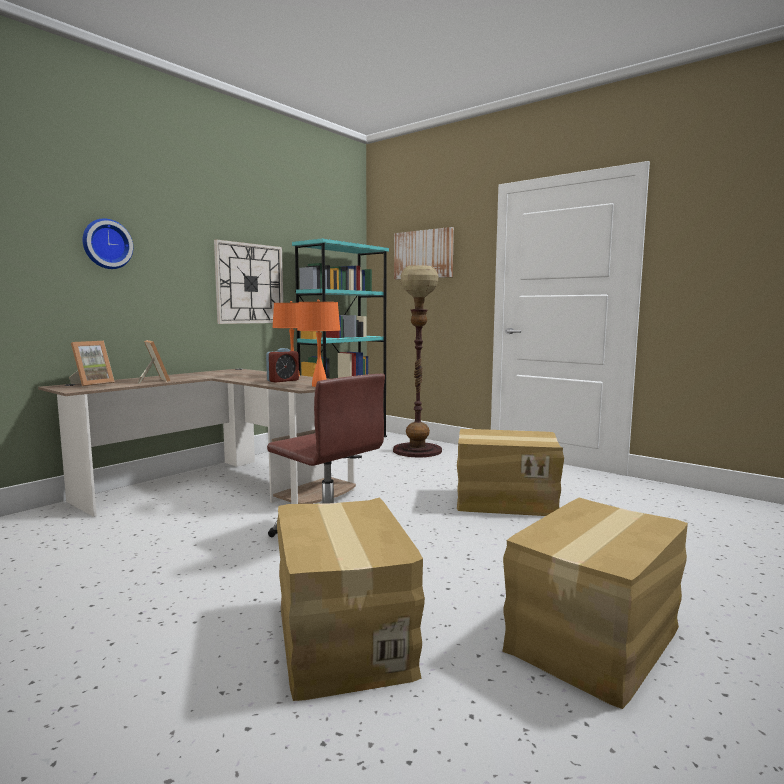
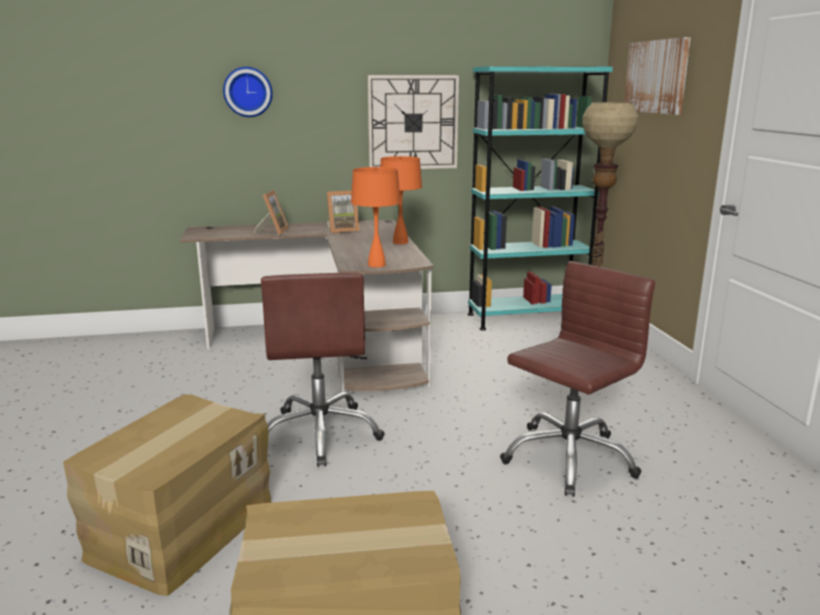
camera: 40 degrees right, 10 degrees up
(92, 383) = (223, 229): picture frame -> picture frame (342, 230)
(283, 380) = (369, 249): alarm clock -> none
(506, 501) = (568, 458): cardboard box -> brown office chair

